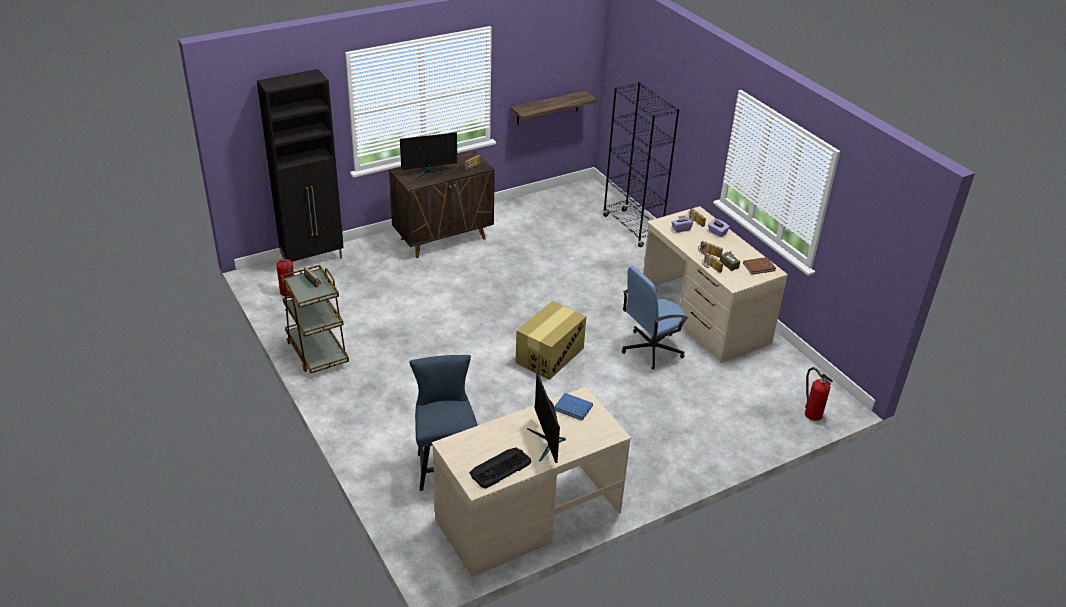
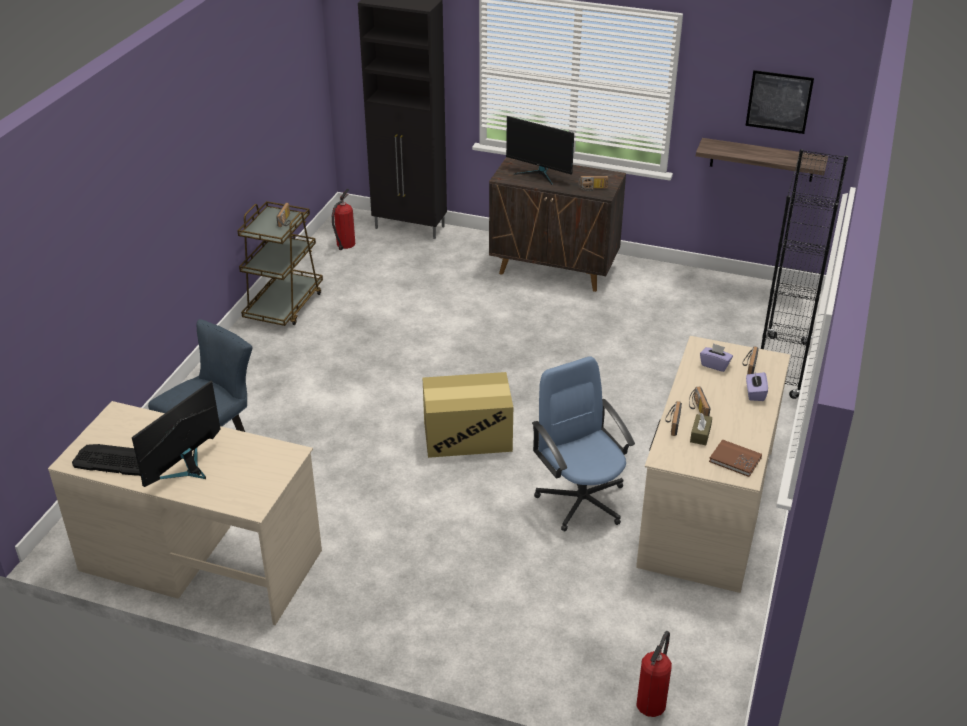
camera: 50 degrees right, 0 degrees up
(554, 65) = (779, 102): none -> picture
(573, 408) = (264, 457): blue book -> none
(651, 349) = (581, 500): blue office chair -> blue office chair turned 45 degrees clockwise

